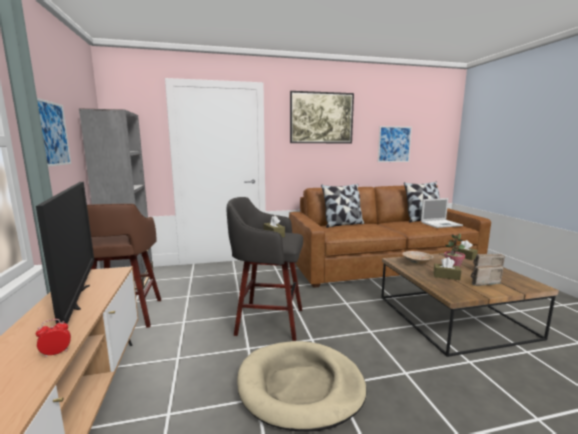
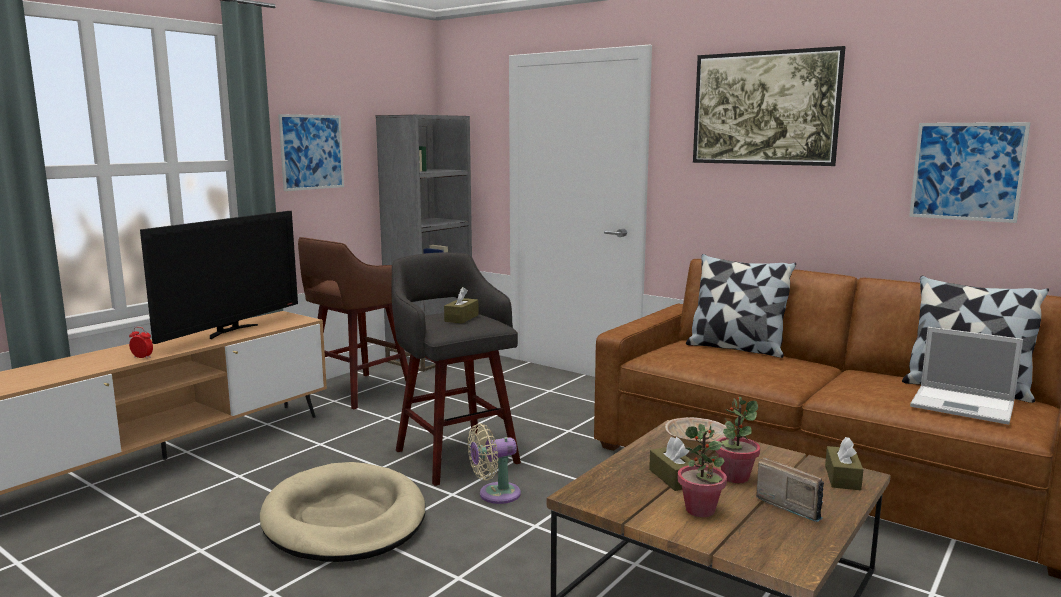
camera: 50 degrees right, 0 degrees up
(327, 328) = (495, 494): none -> beige fan
(482, 282) = (700, 510): radio -> potted plant

